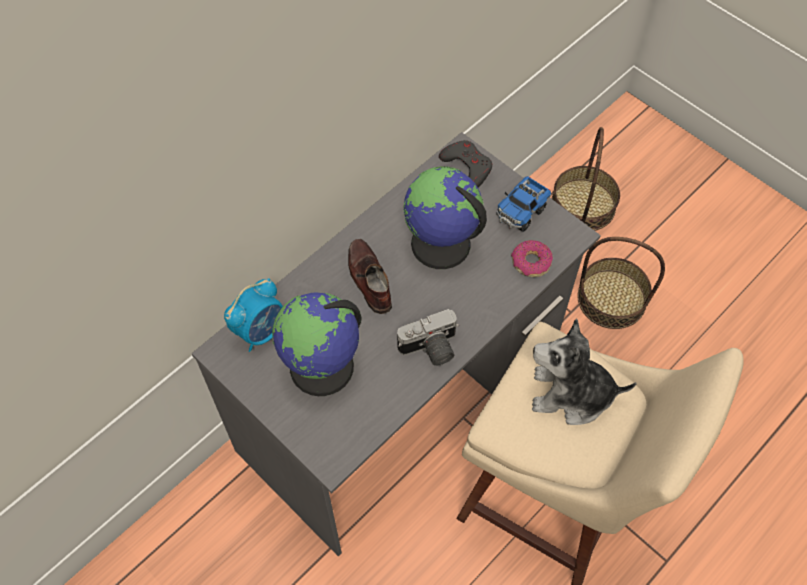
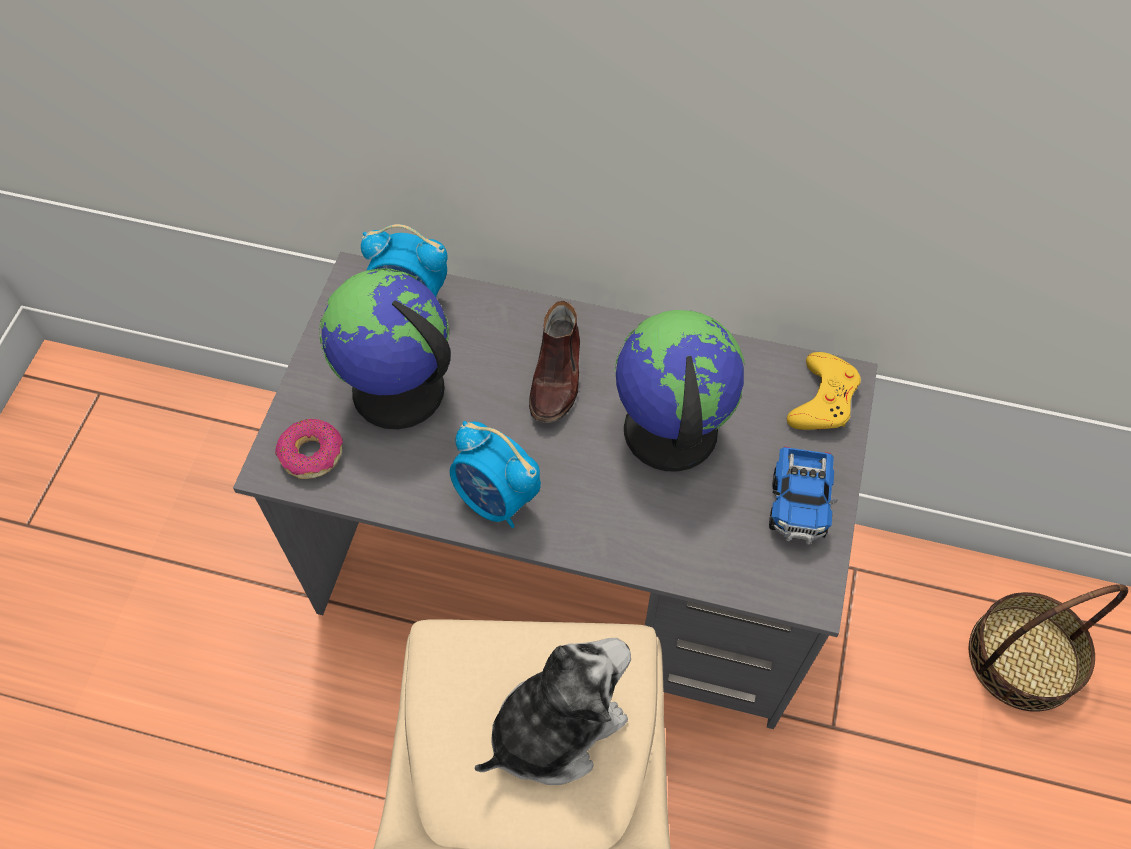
camera: 60 degrees right, 0 degrees up
(369, 279) = (557, 375): brown shoe -> brown shoe turned 150 degrees clockwise
(430, 349) = (496, 499): camera -> alarm clock
(467, 166) = (823, 399): grey game controller -> yellow game controller
(521, 212) = (798, 504): toy truck -> toy truck turned 90 degrees counterclockwise
(531, 262) = (720, 558): donut -> donut (311, 454)
(571, 394) = (554, 726): plush toy -> plush toy turned 75 degrees clockwise
(611, 299) = (895, 775): basket -> none

